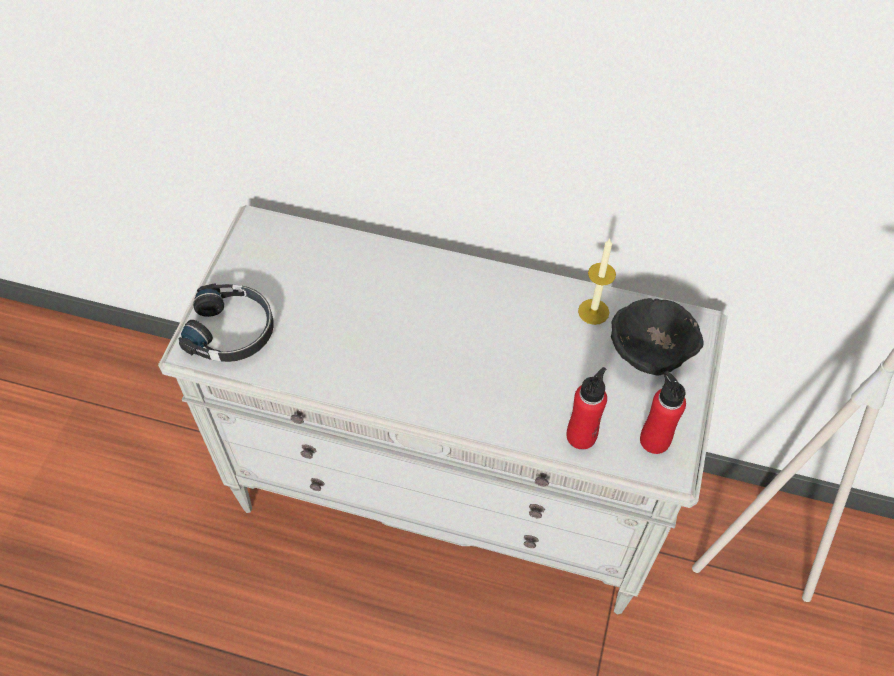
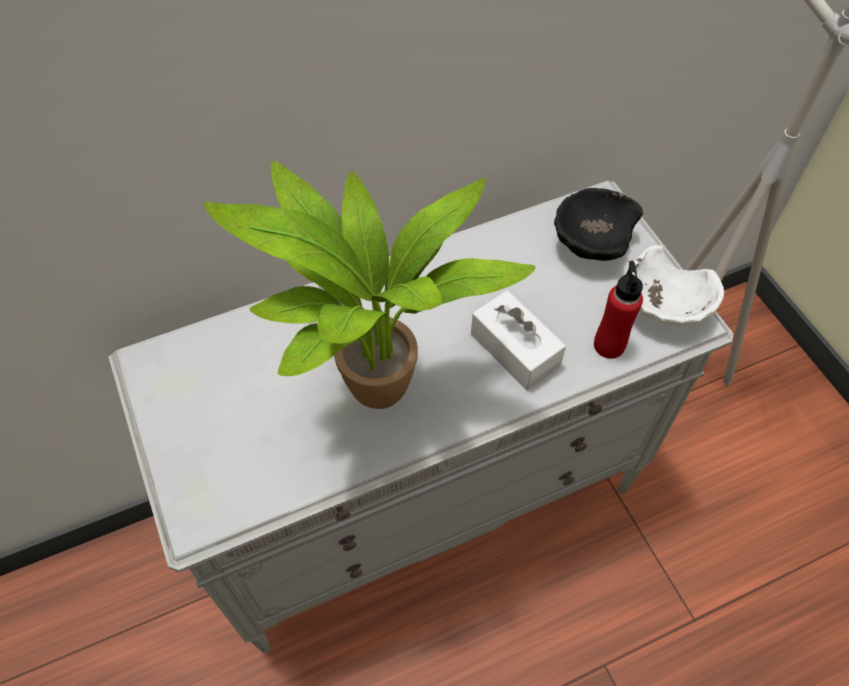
camera: 40 degrees left, 0 degrees up
(232, 331) = (218, 476): black headphones -> none
(377, 352) = (377, 397): none -> potted plant
(506, 388) = (515, 350): none -> white tissue box
(593, 311) = (519, 241): candle -> none
(654, 440) = (662, 309): red bottle -> white bowl

